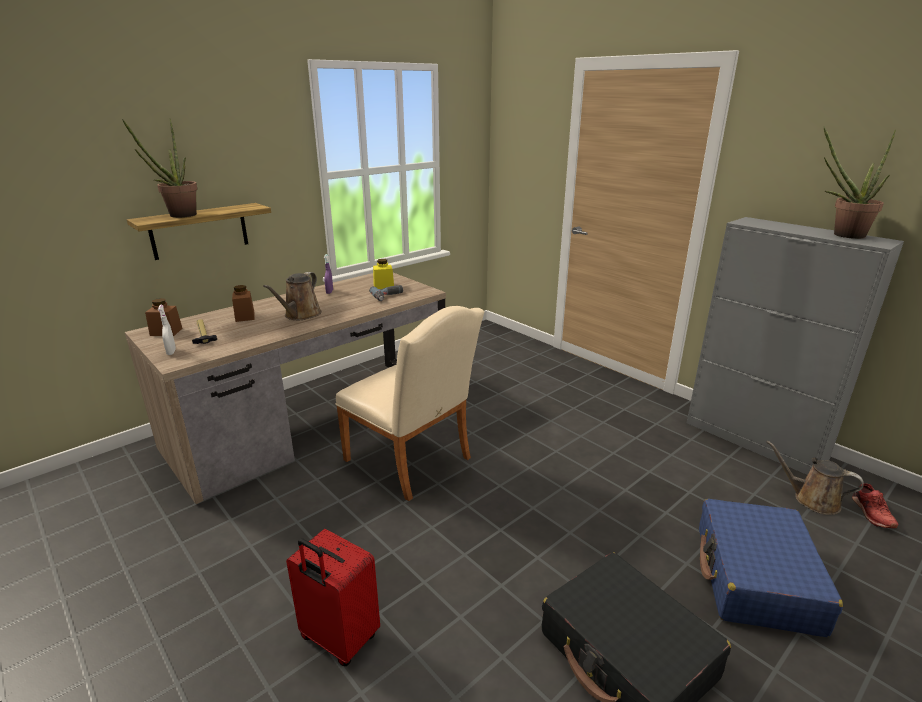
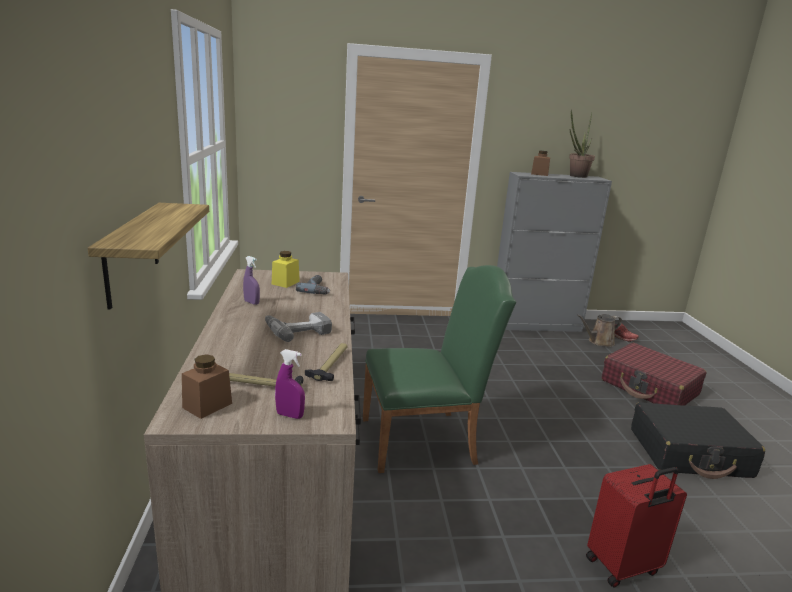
camera: 55 degrees left, 5 degrees down
(171, 352) = (290, 415): white spray bottle -> purple spray bottle
(178, 216) = (151, 230): potted plant -> none
(245, 316) = (245, 353): brown jar -> brown jar (539, 174)
(255, 340) = (330, 365): none -> hammer
(300, 315) = (296, 330): brown watering can -> power drill
(413, 462) = (426, 439): beige chair -> green chair
(756, 578) = (649, 388): blue suitcase -> red suitcase

